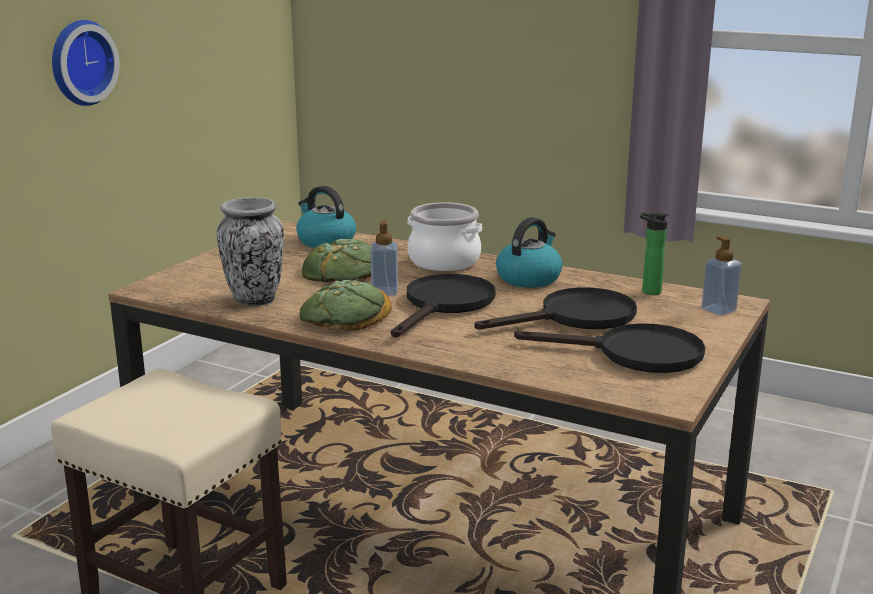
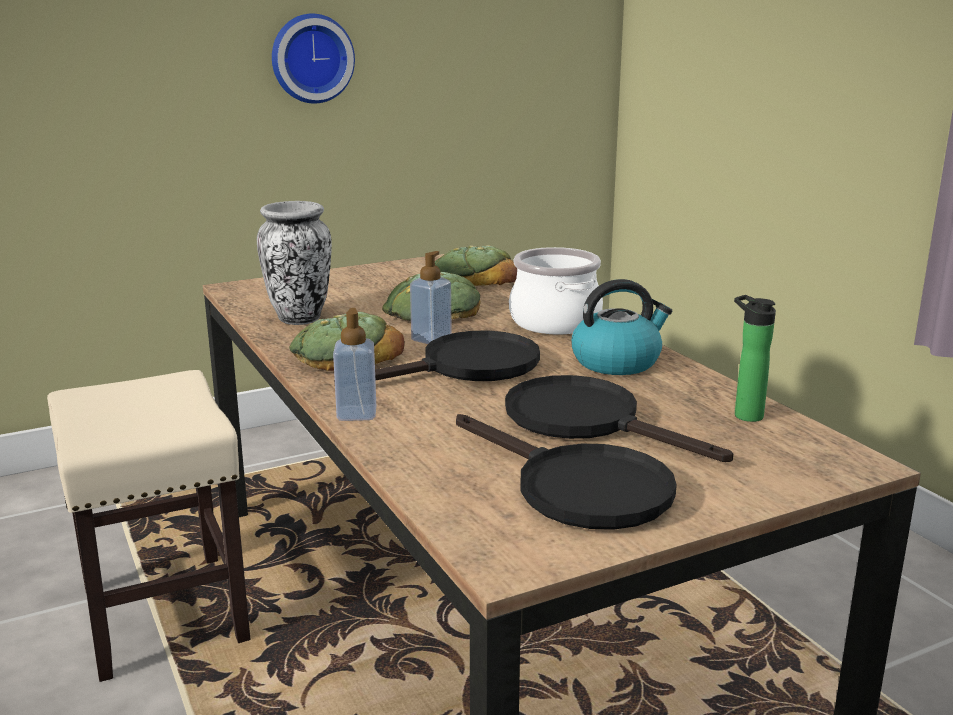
camera: 35 degrees right, 0 degrees up
(325, 241) = (473, 277): kettle -> bread
(576, 317) = (588, 421): black frying pan -> black frying pan turned 150 degrees counterclockwise
(718, 310) = (805, 465): soap dispenser -> soap dispenser (356, 414)

